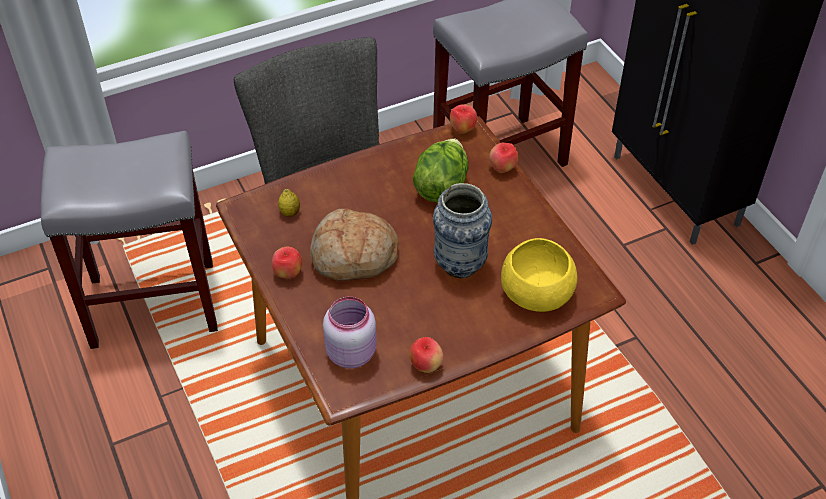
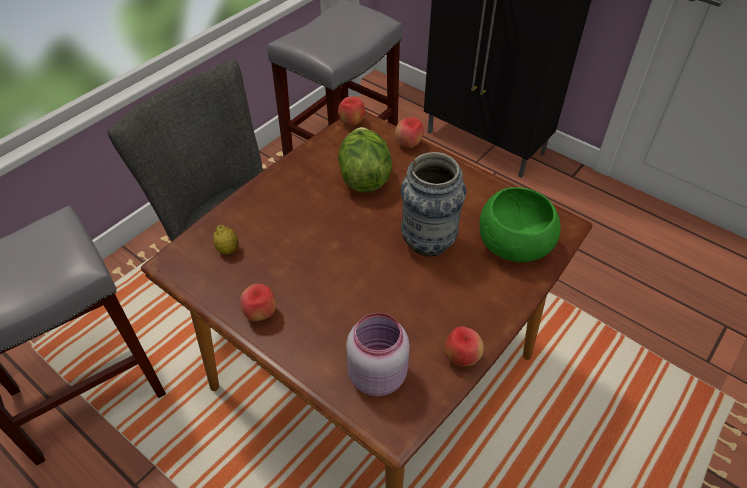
camera: 25 degrees left, 0 degrees up
(354, 256) = (320, 271): bread -> none
(535, 292) = (513, 244): yellow bowl -> green bowl

